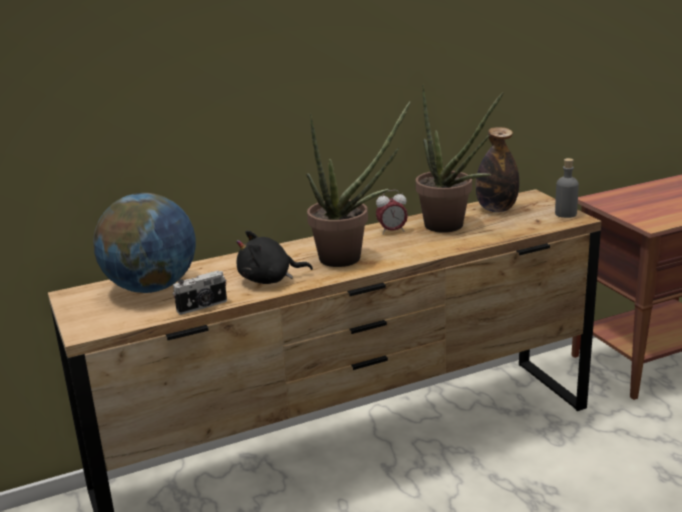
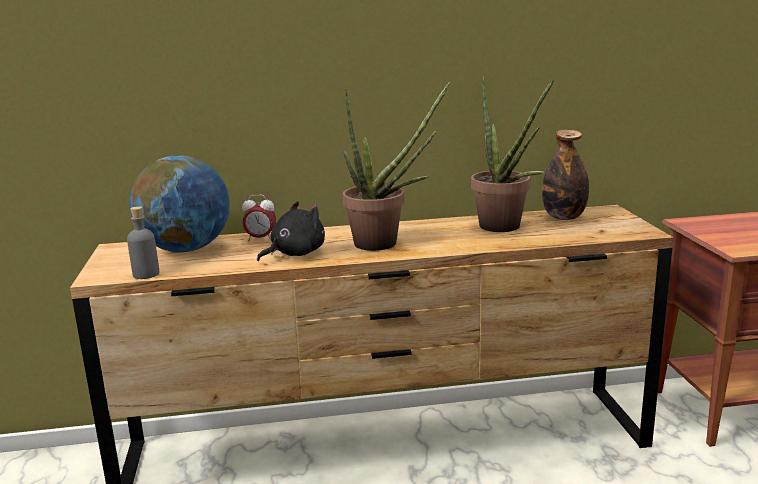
camera: 15 degrees right, 5 degrees down
(202, 306) = (215, 269): camera -> none
(269, 279) = (295, 254): black plush toy -> black plush toy turned 135 degrees clockwise
(392, 231) = (443, 226): alarm clock -> alarm clock (260, 239)
(565, 214) = (636, 227): grey bottle -> grey bottle (146, 274)

